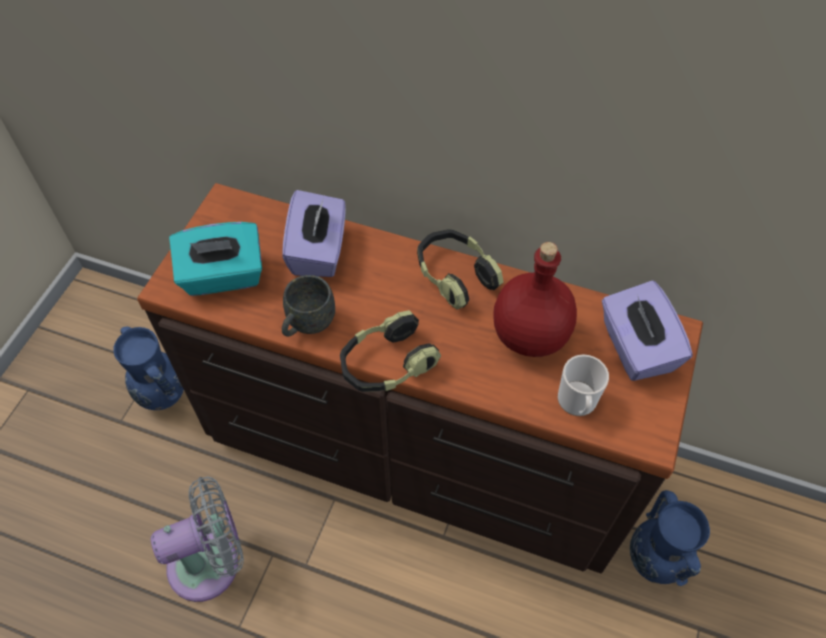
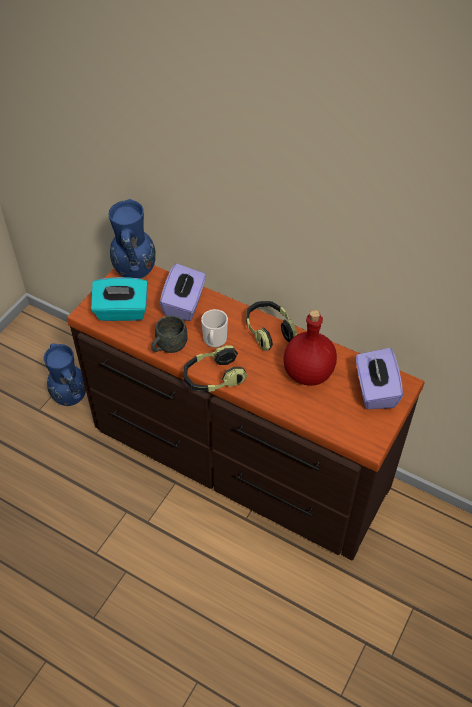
camera: 10 degrees right, 5 degrees down
(211, 562) = (84, 510): grey fan -> none
(577, 403) = (328, 417): mug -> mug (214, 341)
(653, 562) = (391, 559): blue vase -> blue vase (135, 272)

